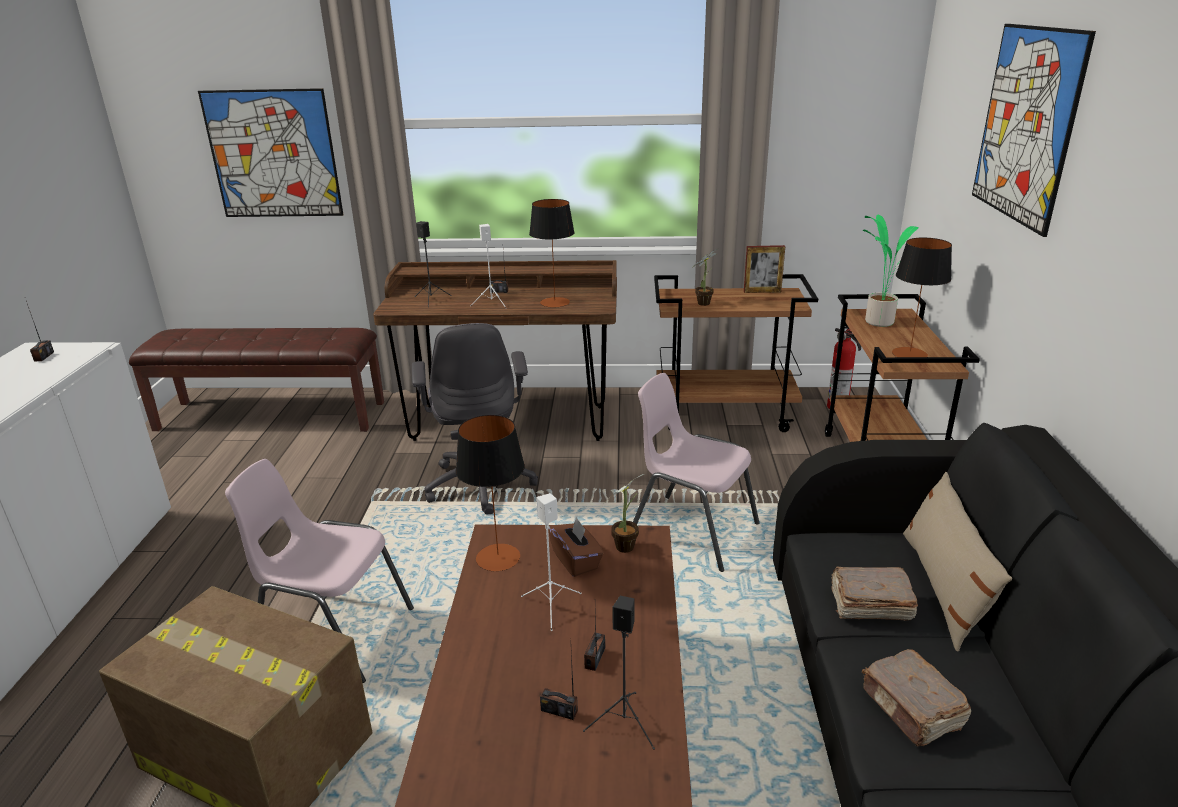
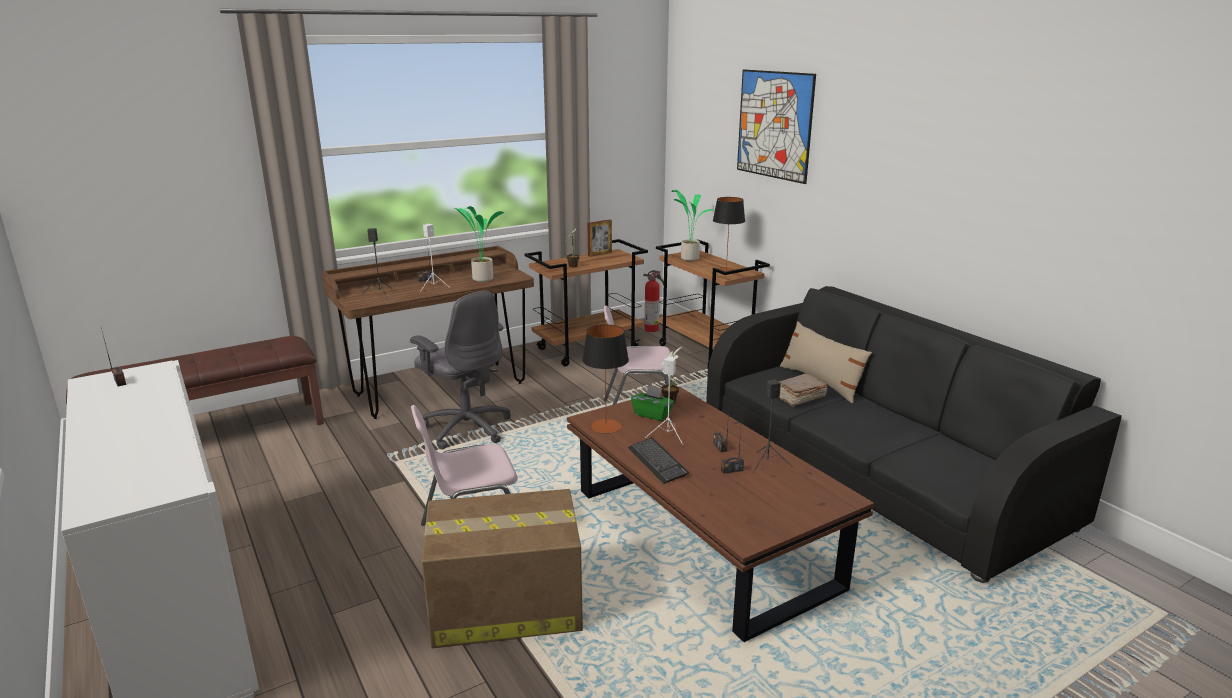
camera: 35 degrees left, 5 degrees down
(273, 154) = (183, 188): picture -> none
(484, 646) = (657, 462): none -> keyboard
(554, 302) = (481, 279): table lamp -> potted plant
(576, 561) = (652, 414): brown tissue box -> green tissue box
(912, 709) = (859, 428): brown book -> none

